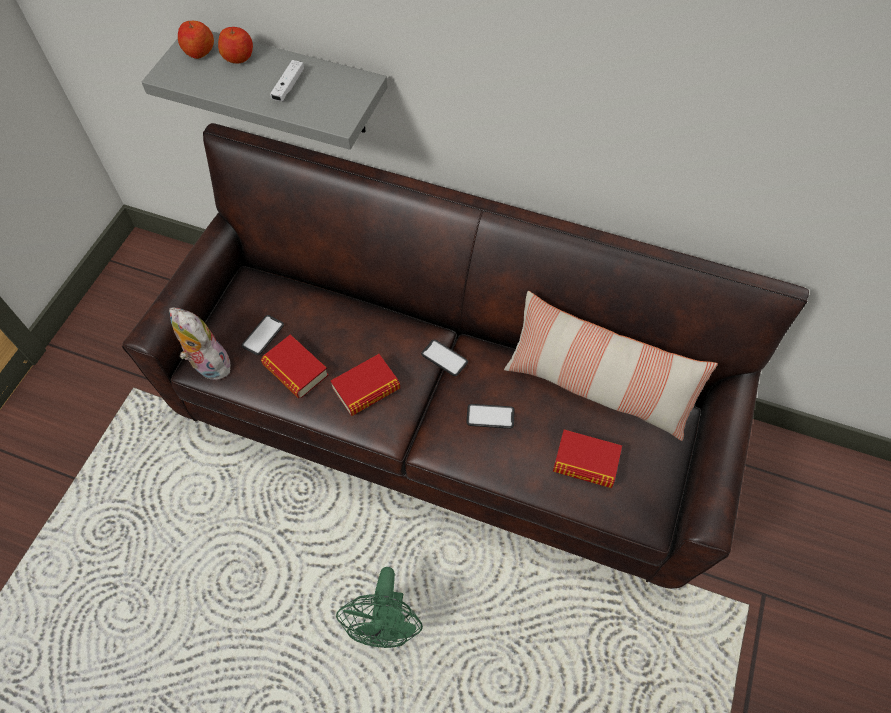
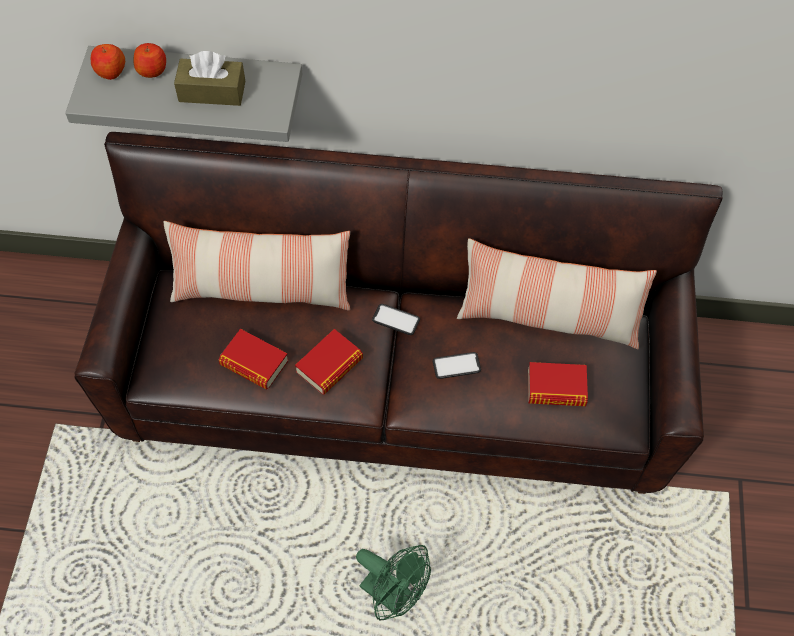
camera: 15 degrees left, 0 degrees up
(207, 364) = (161, 377): plush toy -> none
(263, 335) = (209, 336): phone -> none
(288, 86) = (212, 91): white game controller -> brown tissue box
(326, 302) = (262, 289): none -> pillow
(386, 625) = (393, 595): green fan -> green fan turned 45 degrees counterclockwise

